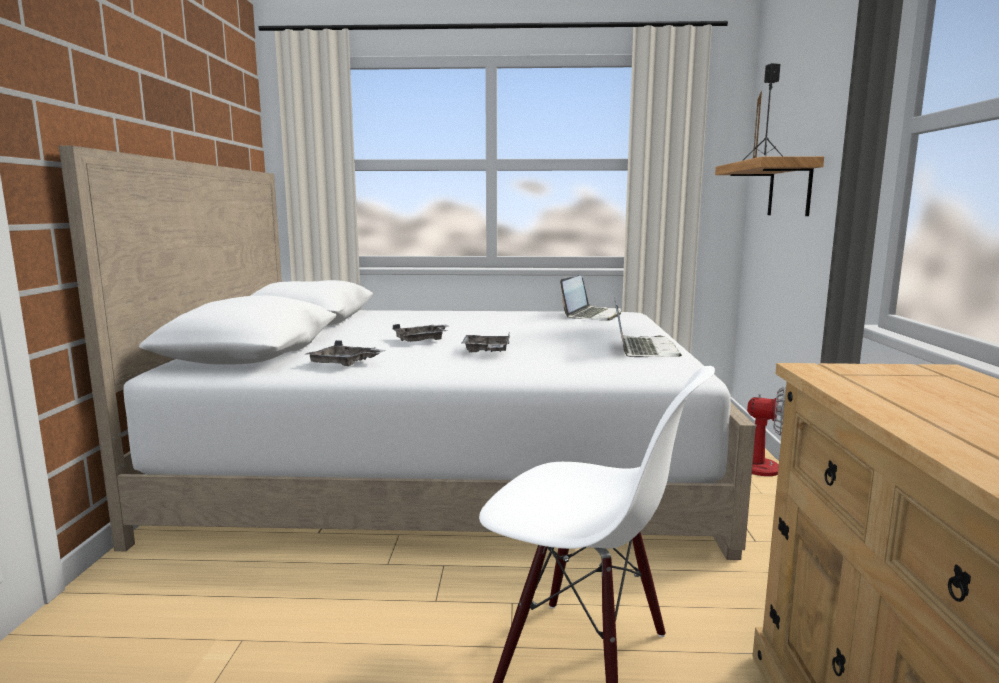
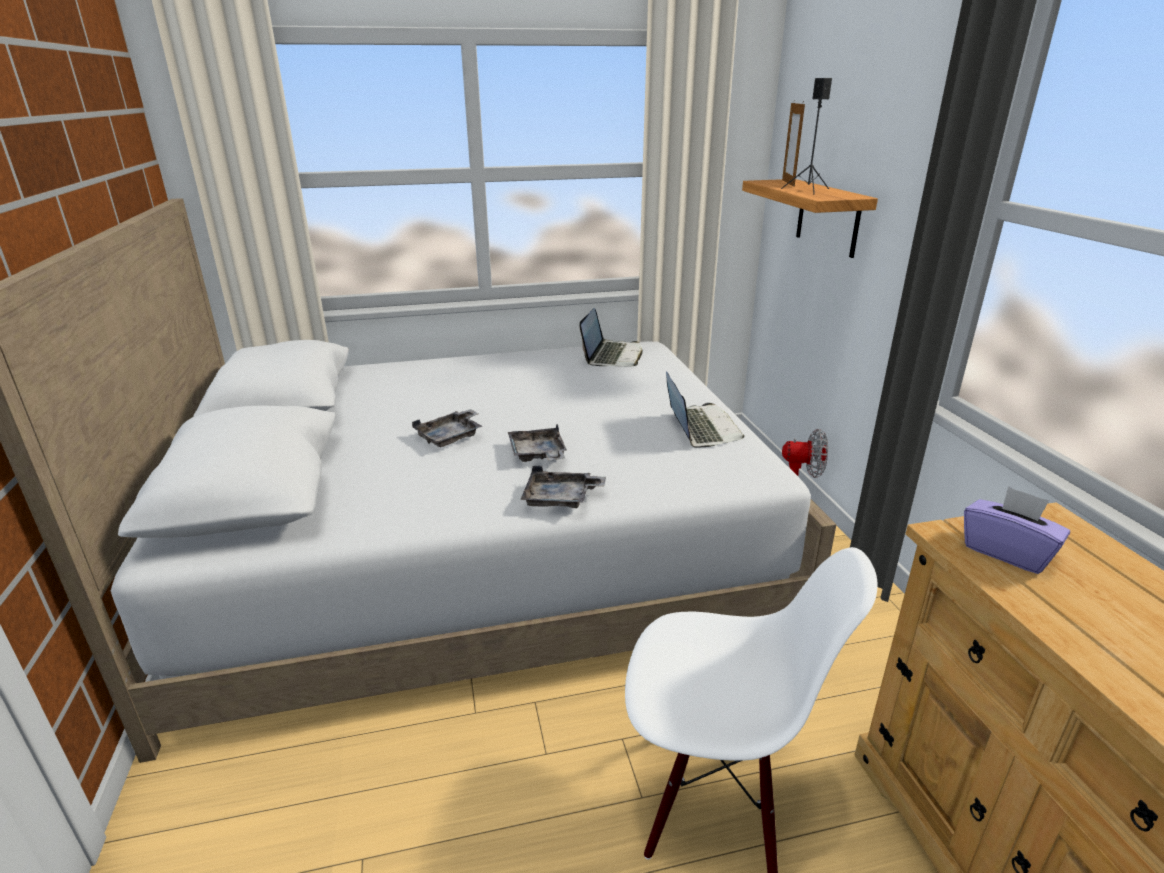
camera: 15 degrees left, 15 degrees up
(344, 363) = (387, 505): grey tray -> grey tray (560, 499)
(871, 379) = (1006, 552): none -> purple tissue box

